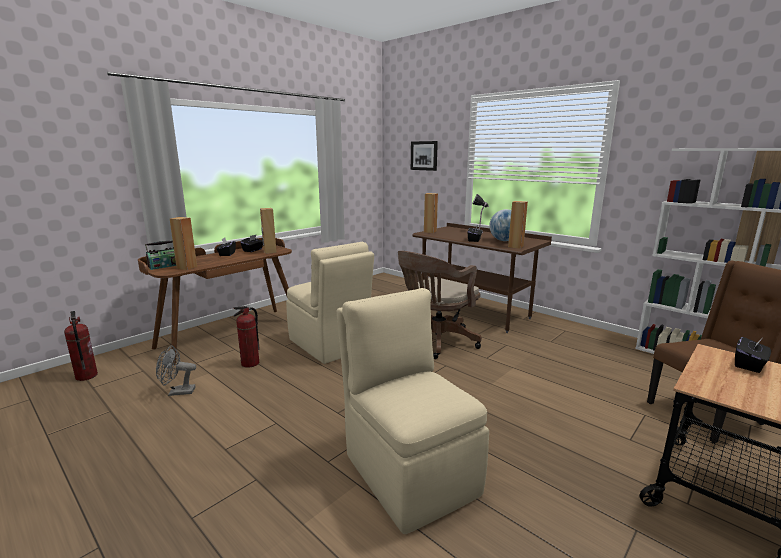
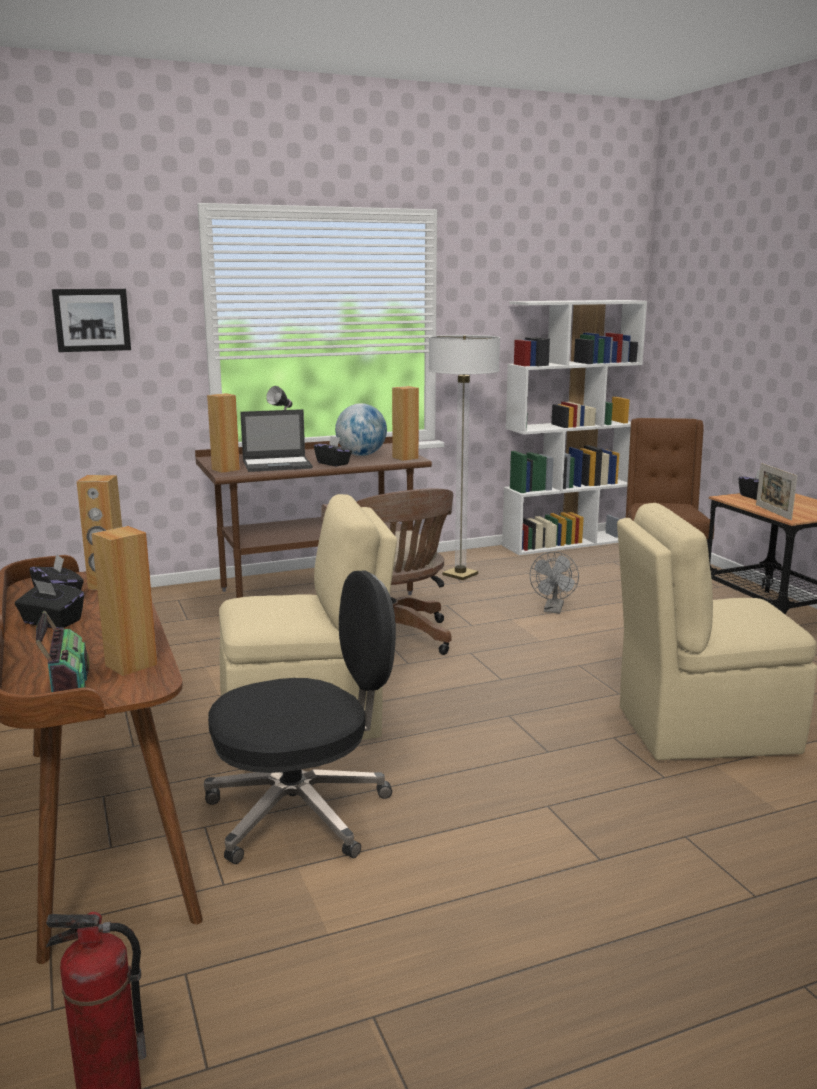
camera: 65 degrees left, 0 degrees up
(177, 392) = (357, 912): grey fan -> grey fan (553, 610)
(250, 363) = (302, 812): fire extinguisher -> black office chair
(454, 235) = (278, 465): none -> laptop
(561, 338) = (460, 575): none -> floor lamp
(700, 376) = (773, 512): none -> picture frame

